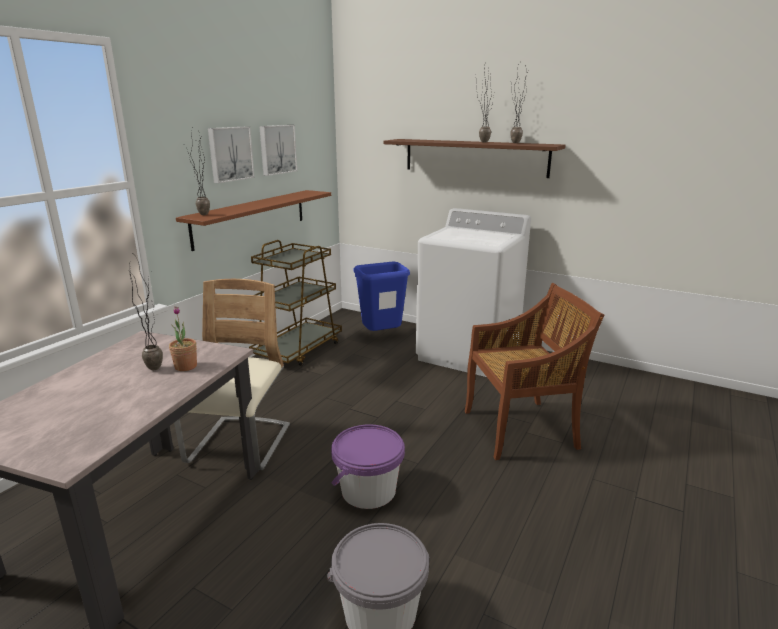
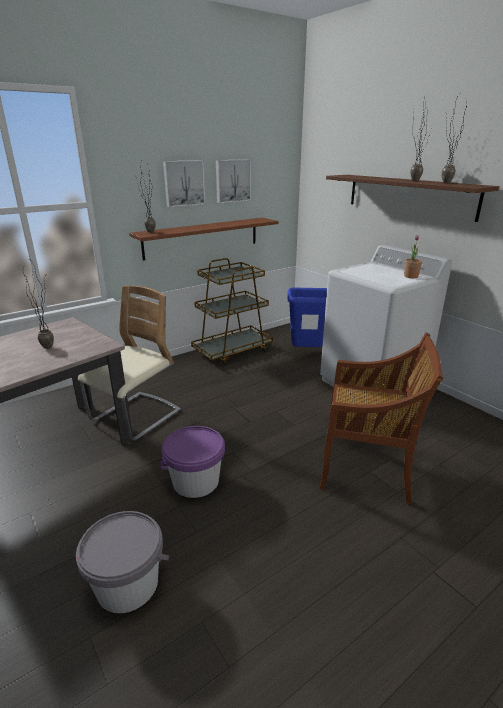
camera: 25 degrees right, 5 degrees up
(186, 366) = (67, 350): potted plant -> potted plant (411, 276)

